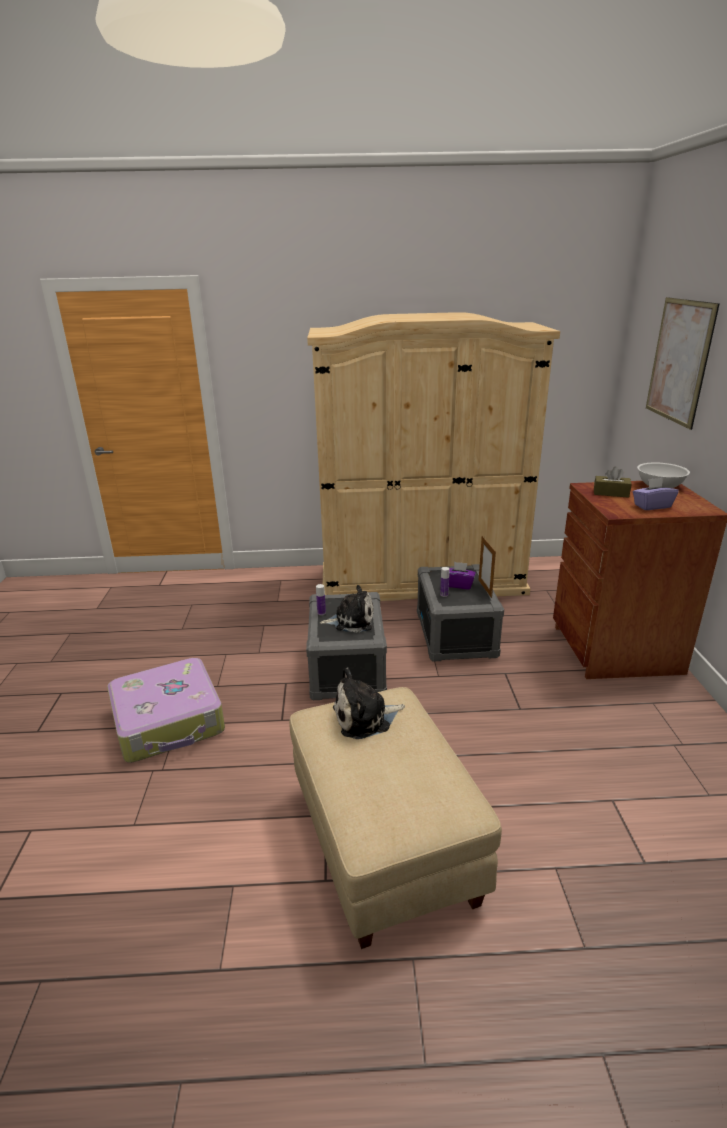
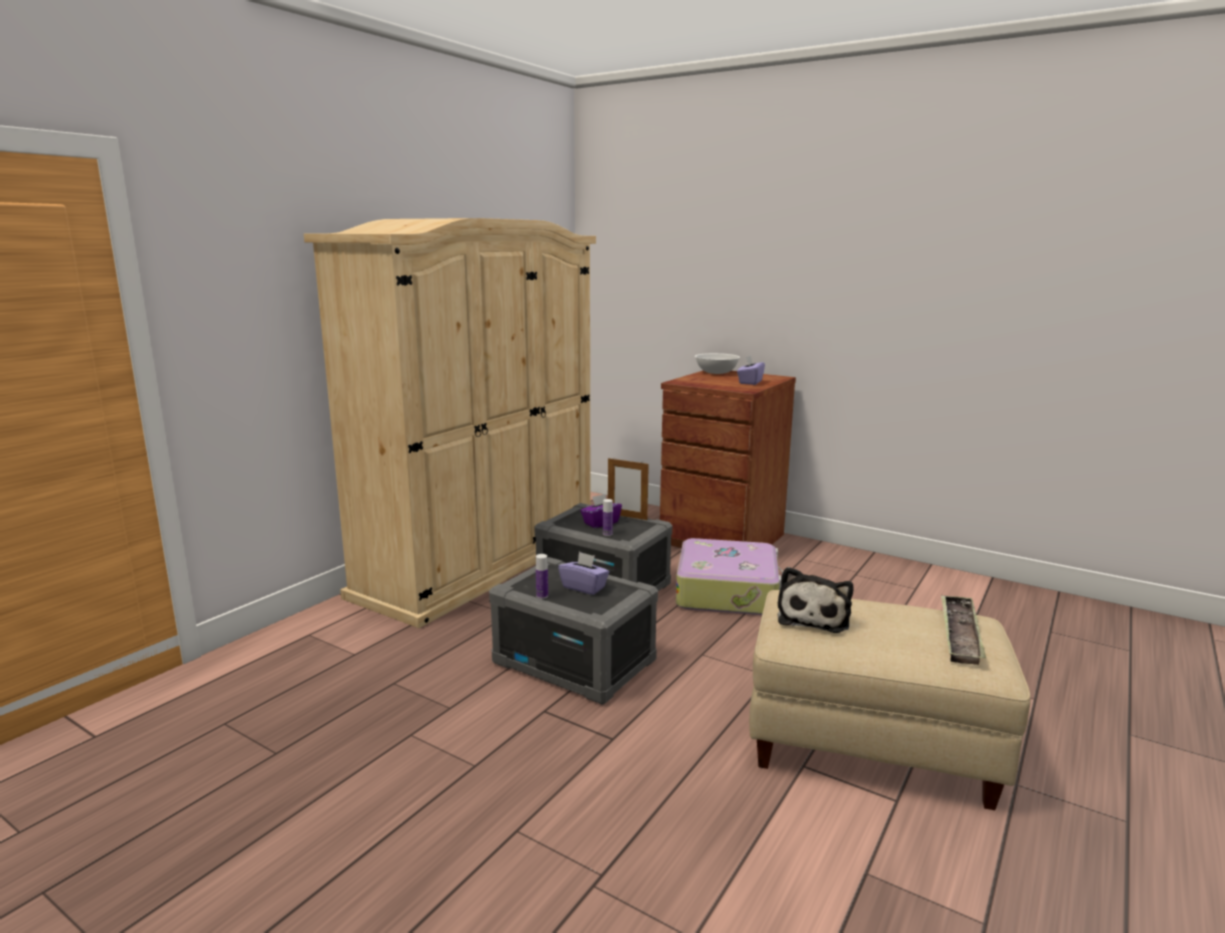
camera: 55 degrees left, 10 degrees down
(169, 721) = (499, 835): suitcase -> suitcase (728, 591)
(351, 620) = (584, 587): plush toy -> purple tissue box
(414, 803) = (960, 634): none -> tray
(611, 493) = (705, 382): brown tissue box -> none
(679, 361) = (678, 264): picture -> none

